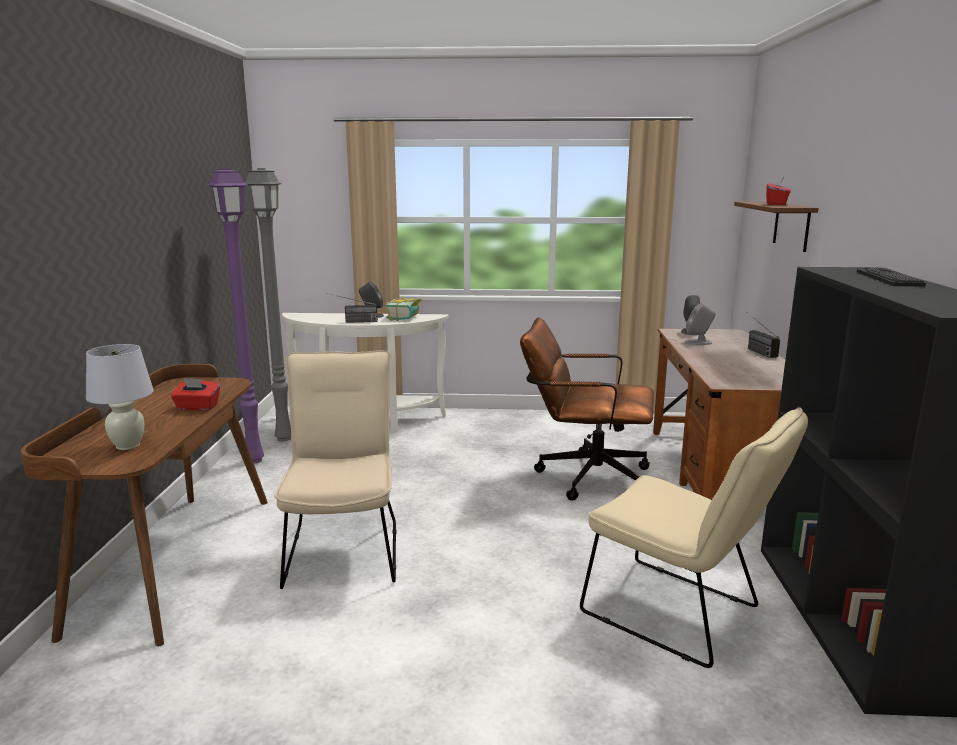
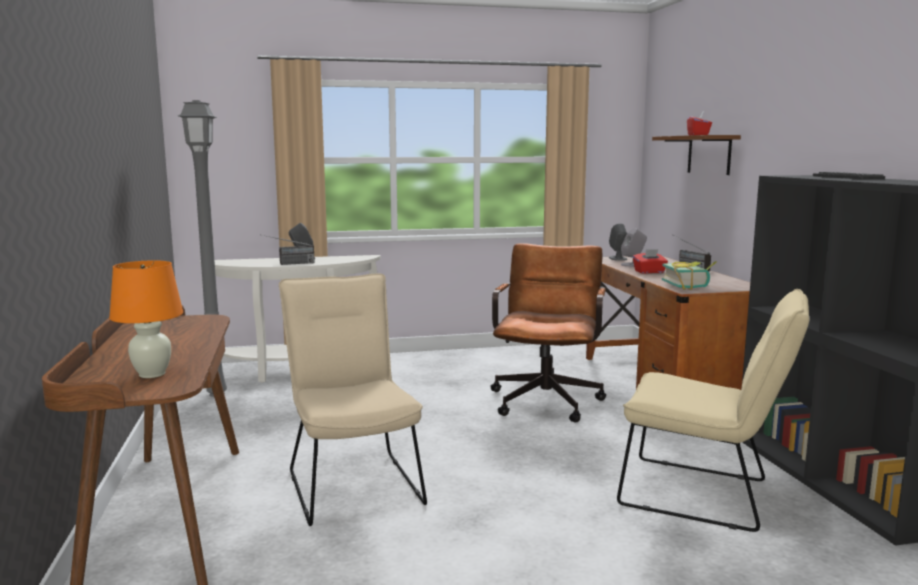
camera: 15 degrees left, 5 degrees down
(128, 445) = (152, 374): white table lamp -> orange table lamp
(197, 407) = (193, 339): red tissue box -> red tissue box (649, 272)
(255, 459) = (197, 415): purple floor lamp -> none
(406, 318) = (341, 258): book -> book (689, 286)
(584, 476) = (547, 398): brown office chair -> brown office chair turned 105 degrees clockwise

